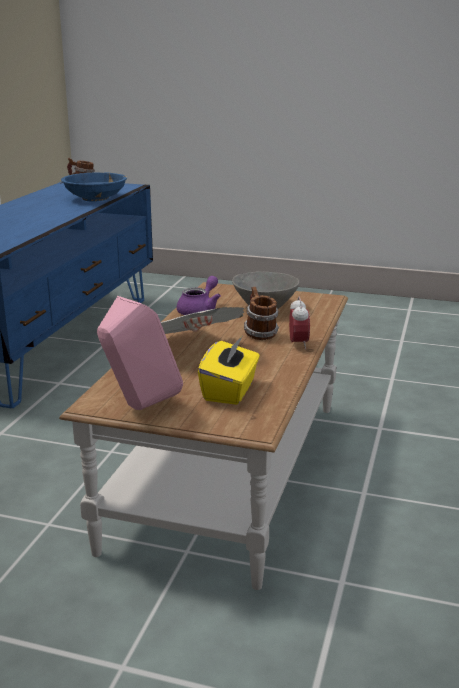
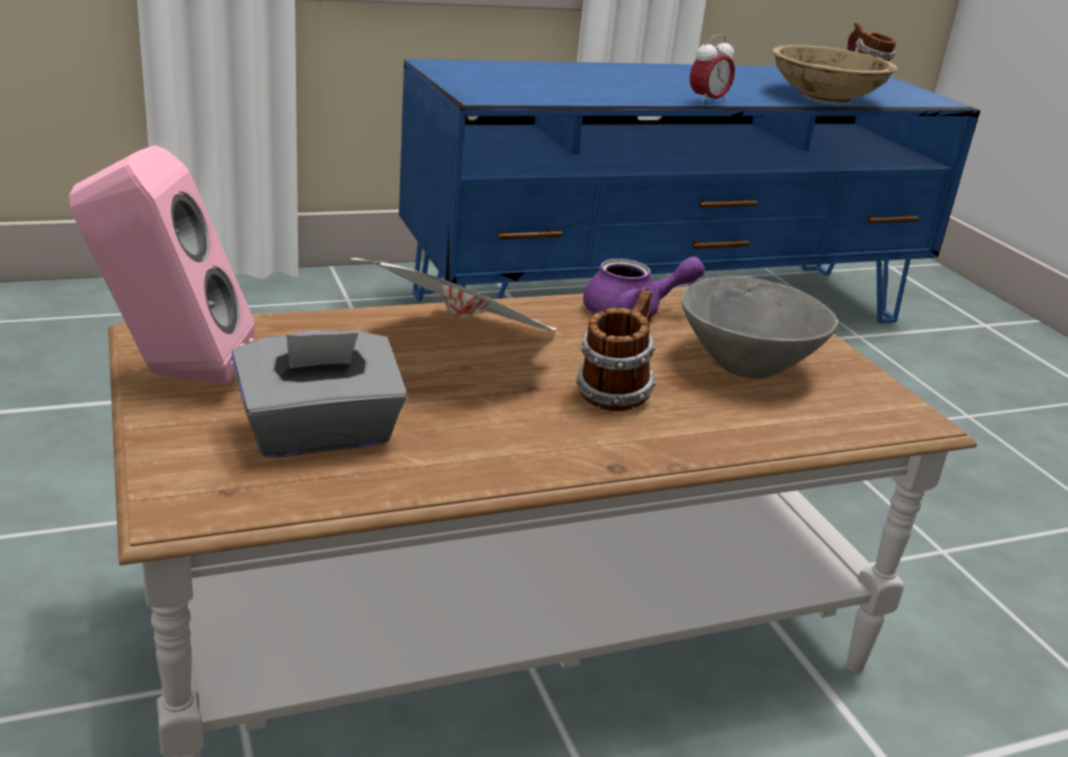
camera: 50 degrees right, 5 degrees up
(95, 198) = (826, 97): blue bowl -> beige bowl
(230, 391) = (320, 435): yellow tissue box -> grey tissue box
(298, 344) = (624, 447): alarm clock -> alarm clock (707, 102)

